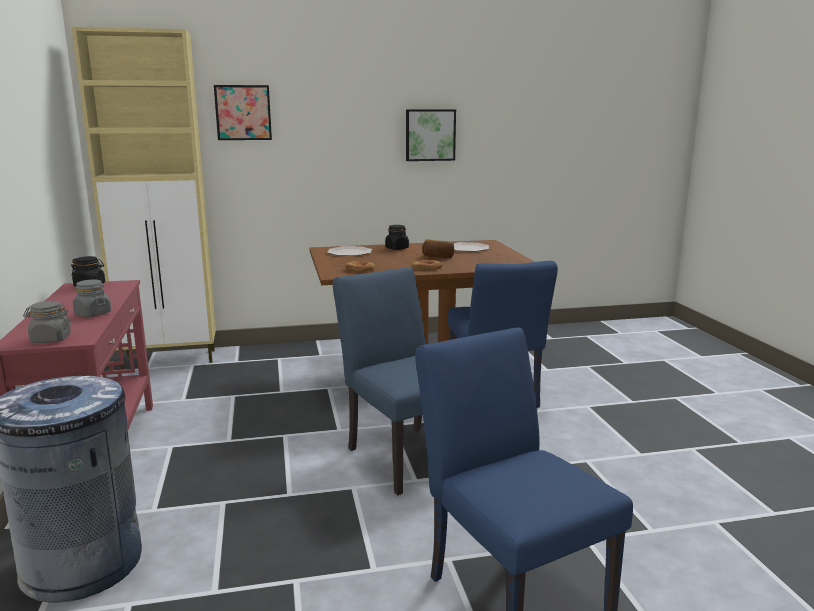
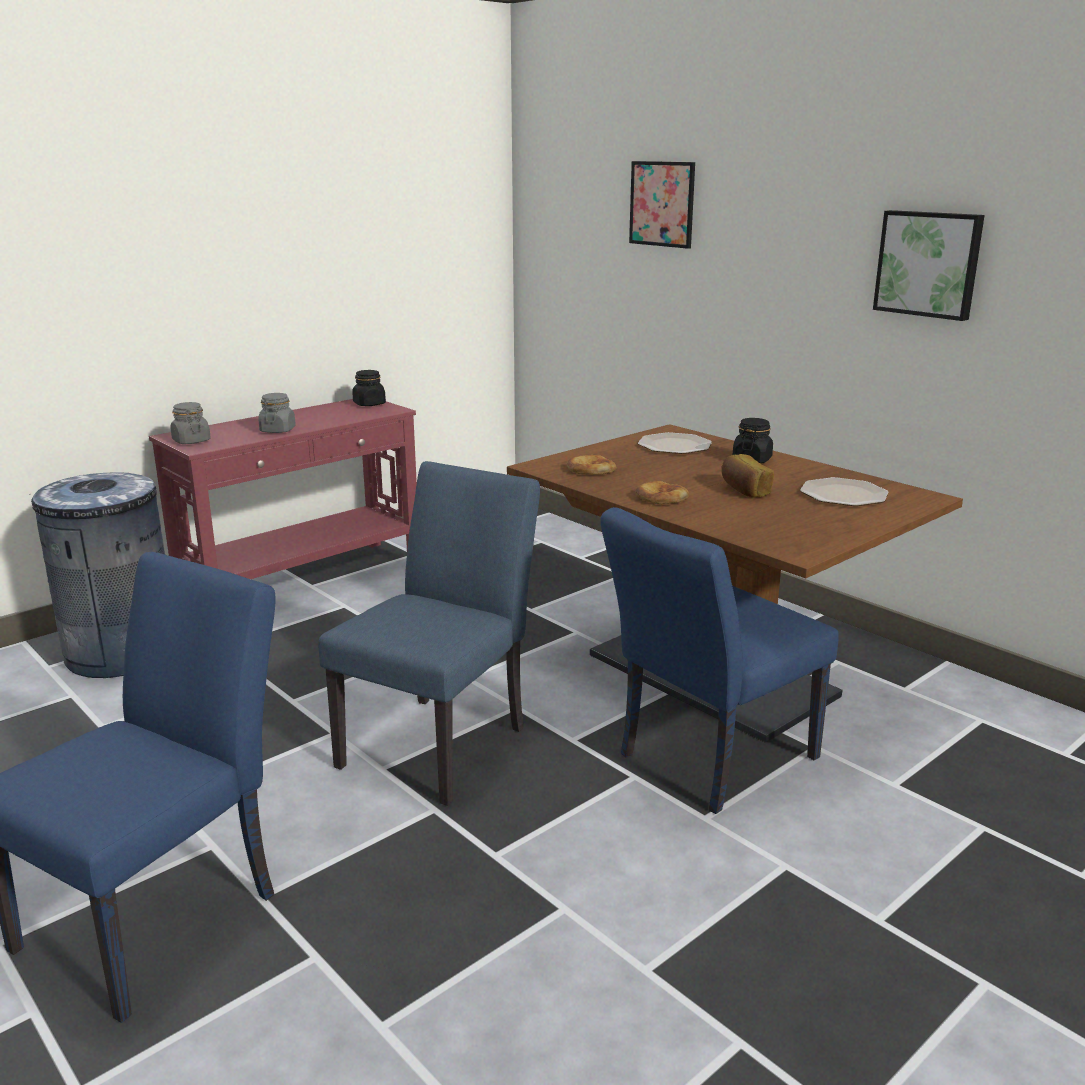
camera: 60 degrees right, 5 degrees up
(171, 359) = (540, 527): beige cabinet -> none

